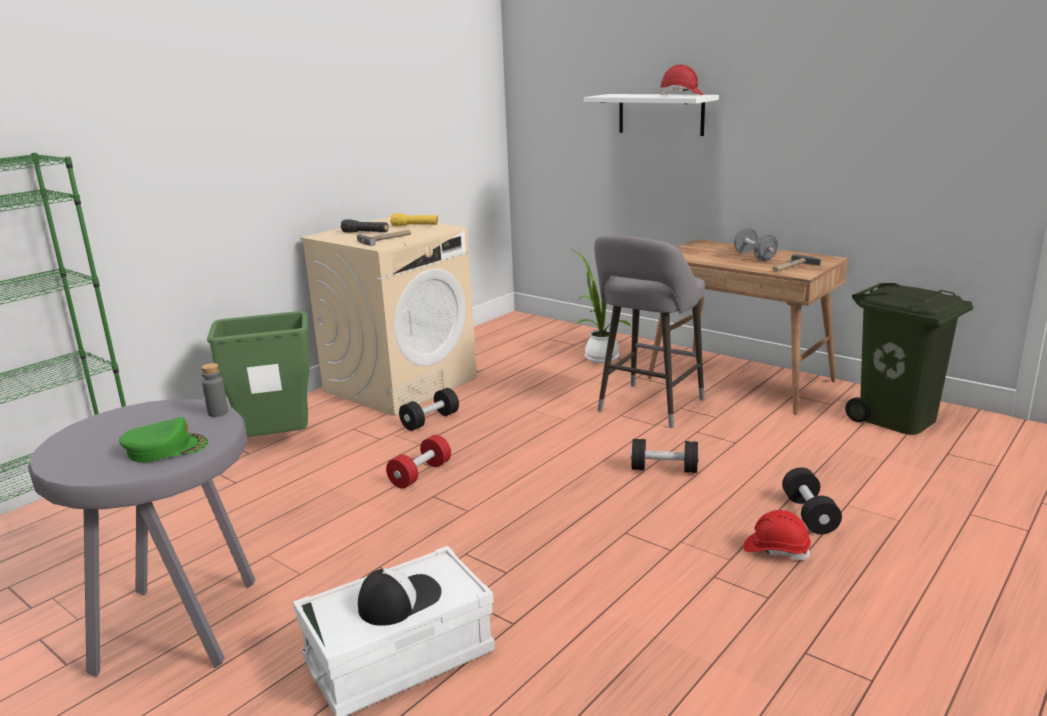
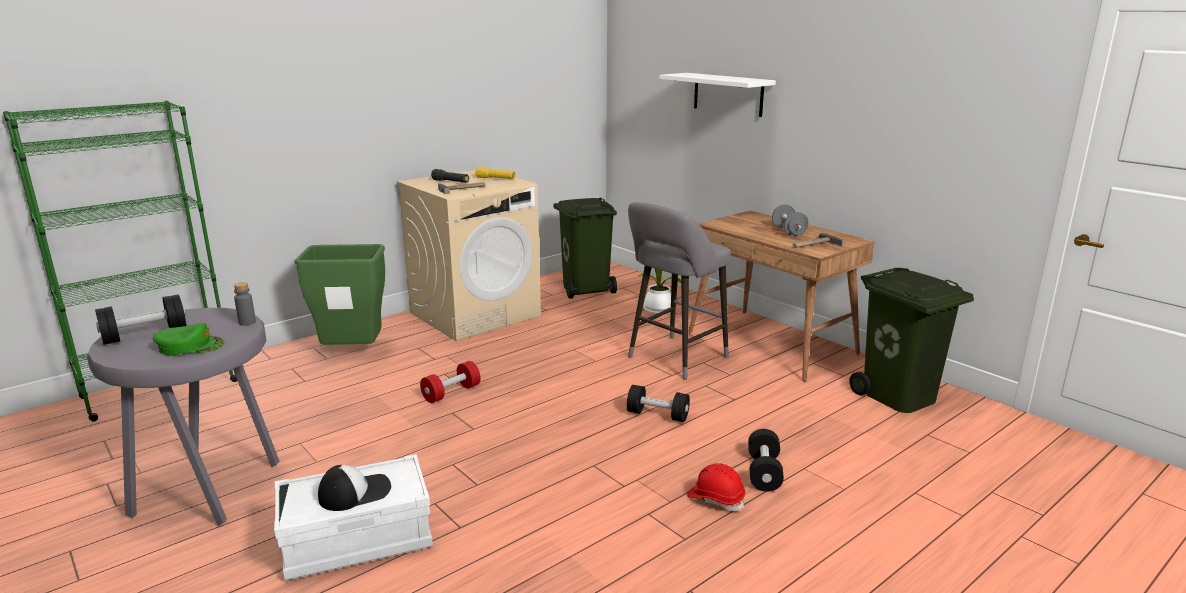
camera: 10 degrees right, 0 degrees up
(430, 421) = (483, 348): black dumbbell -> black dumbbell (145, 335)
(511, 344) = (586, 289): none -> green trash can
(681, 95) = (741, 79): red hard hat -> none

